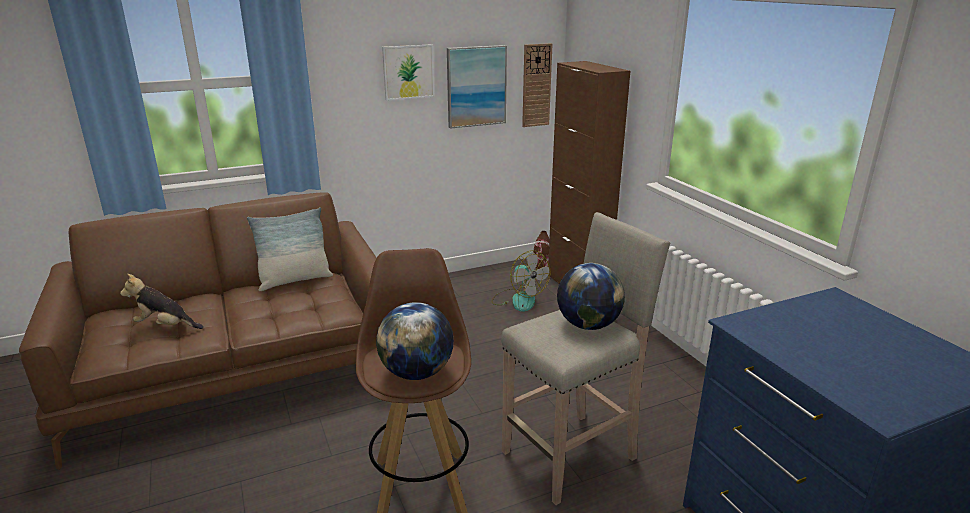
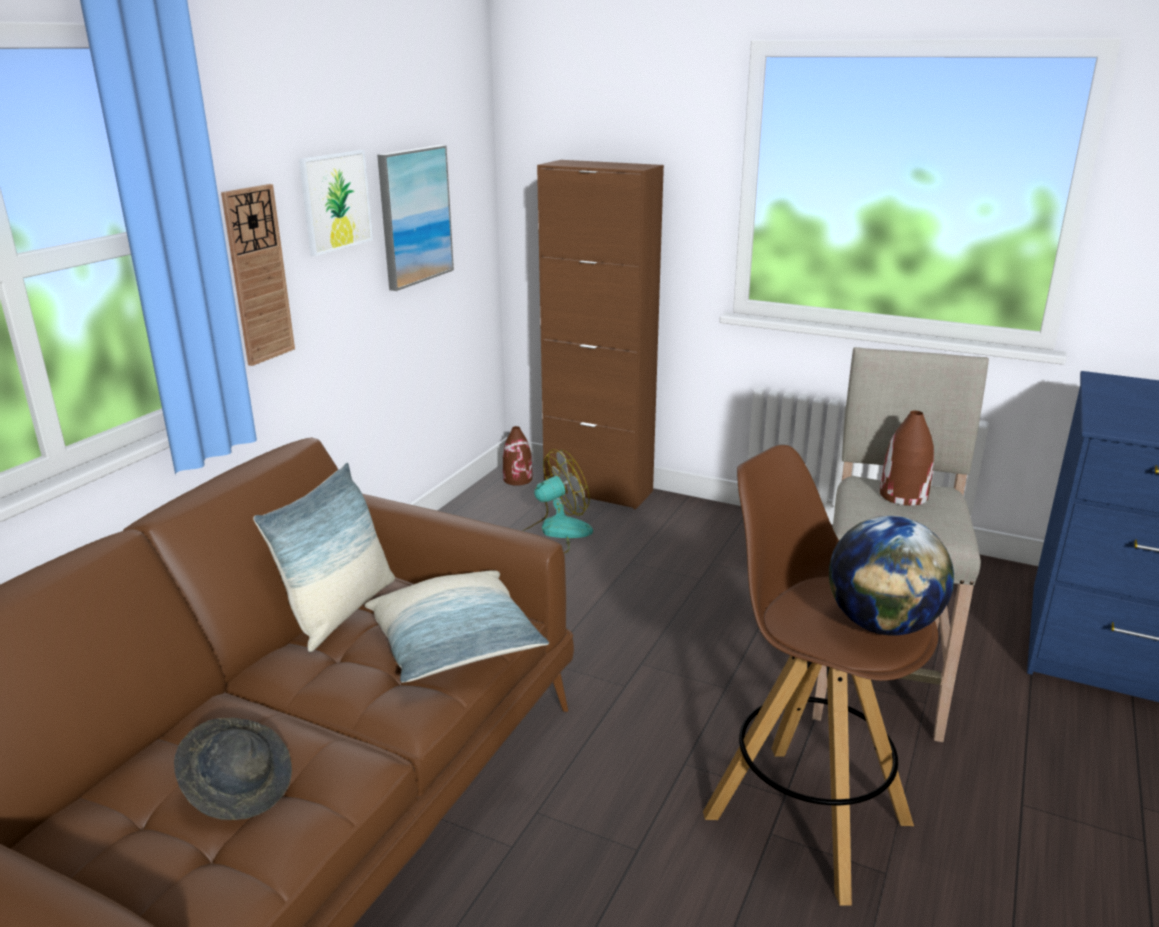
camera: 40 degrees left, 0 degrees up
(165, 326) = (239, 787): plush toy -> grey hat
(308, 313) = (456, 646): none -> pillow
(518, 299) = (555, 533): fan -> fan turned 45 degrees counterclockwise
(536, 85) = (475, 206): wall clock -> wall clock (258, 275)
(588, 325) = (903, 495): globe -> brown vase

